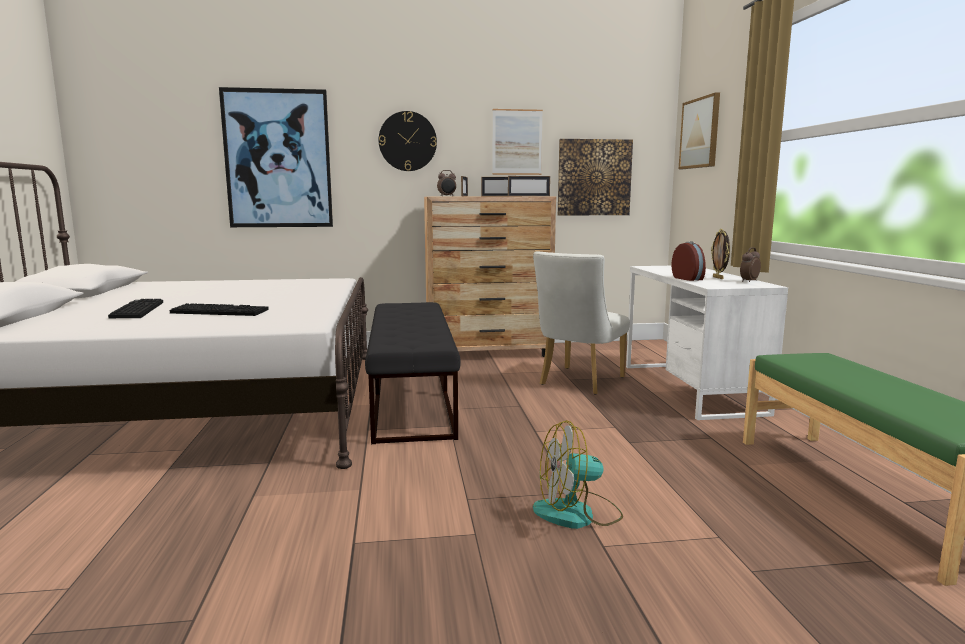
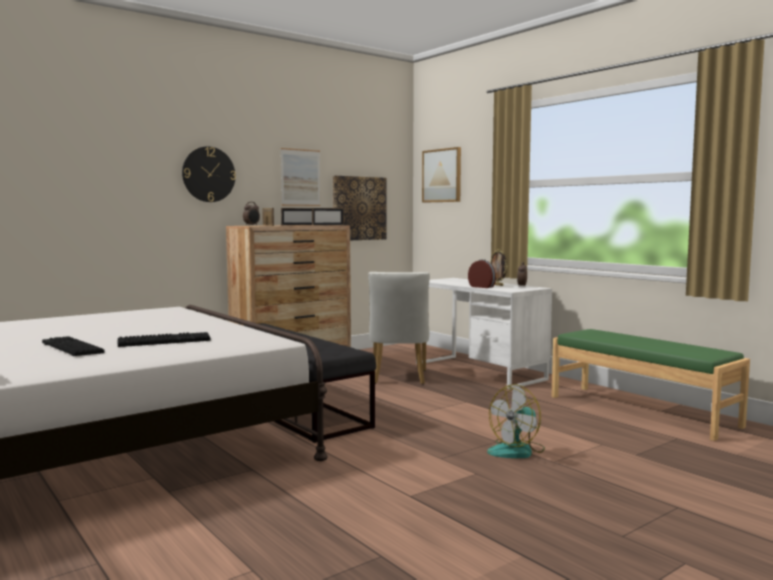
camera: 30 degrees left, 5 degrees down
(278, 159) = (81, 189): picture -> none

